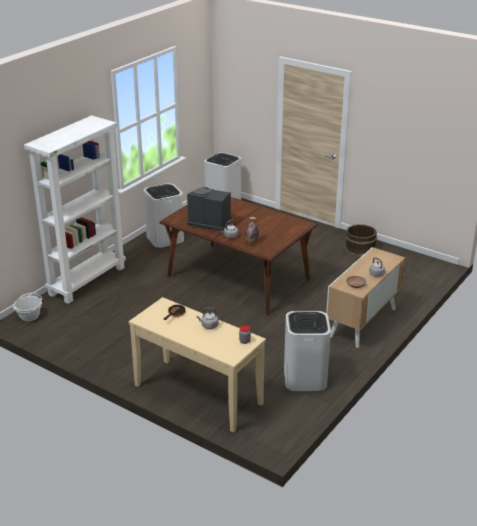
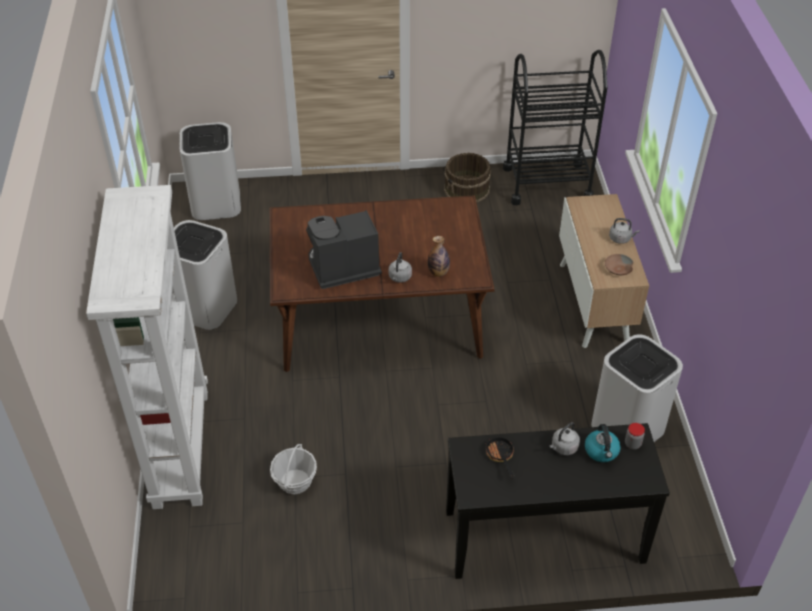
camera: 40 degrees left, 15 degrees up
(29, 316) = (171, 565): basket -> basket (295, 481)
(197, 394) = (544, 537): beige console table -> black console table
(225, 336) = (601, 451): none -> kettle
(411, 264) = (547, 183): none -> black cart

